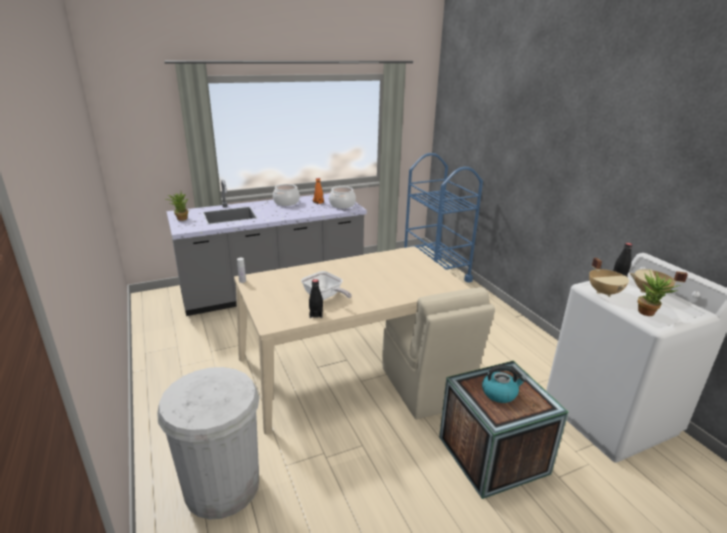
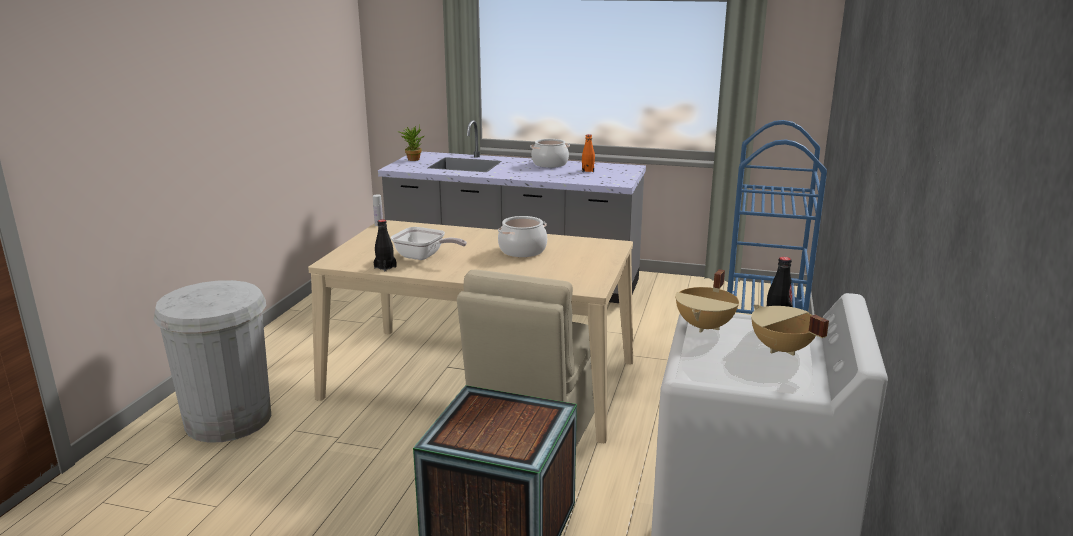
camera: 40 degrees right, 5 degrees down
(324, 297) = (424, 257): frying pan -> frying pan turned 60 degrees counterclockwise
(342, 205) = (611, 178): cooking pot -> cooking pot (522, 251)
(500, 393) = (493, 422): kettle -> none
(649, 313) = (712, 364): potted plant -> none

